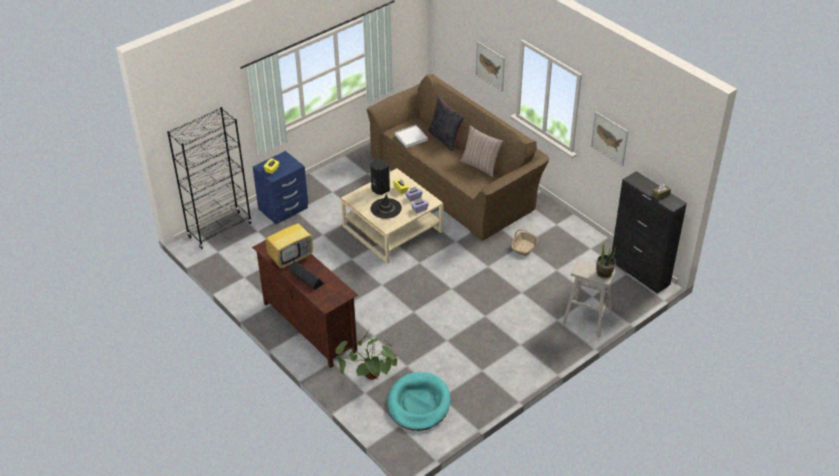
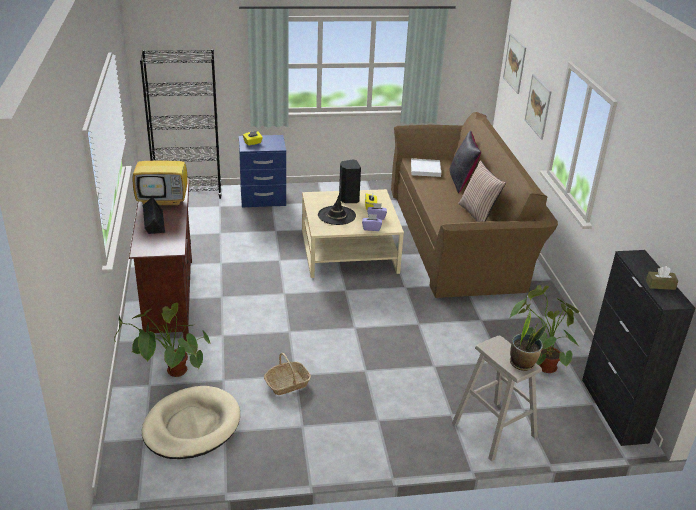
camera: 30 degrees right, 10 degrees down
(419, 404) = (191, 426): turquoise dog bed -> beige dog bed
(524, 247) = (480, 323): basket -> basket (287, 384)
(579, 259) = (539, 362): none -> potted plant
(609, 138) = (627, 200): picture -> picture (514, 63)

